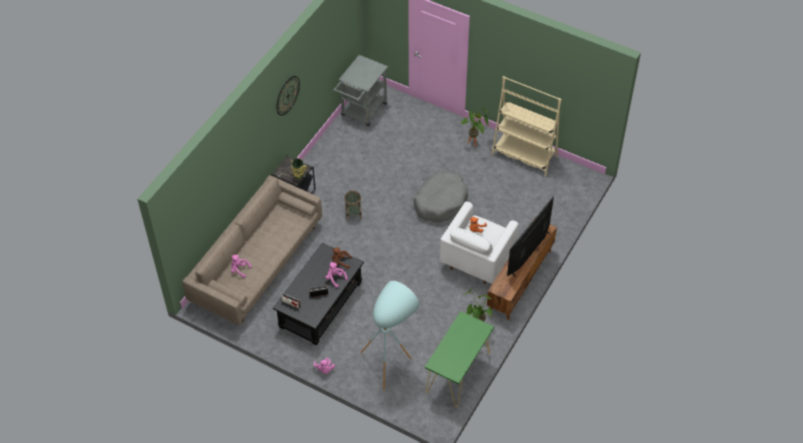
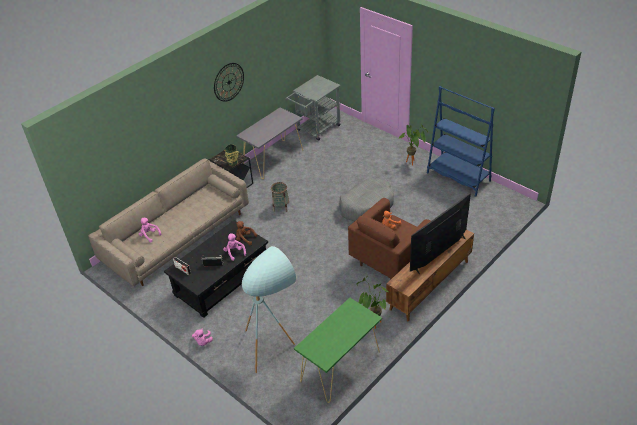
camera: 15 degrees right, 10 degrees down
(327, 156) = (273, 159): none -> grey console table
(477, 260) = (390, 260): white armchair -> brown armchair
(524, 155) = (458, 177): beige bookcase -> blue bookcase

